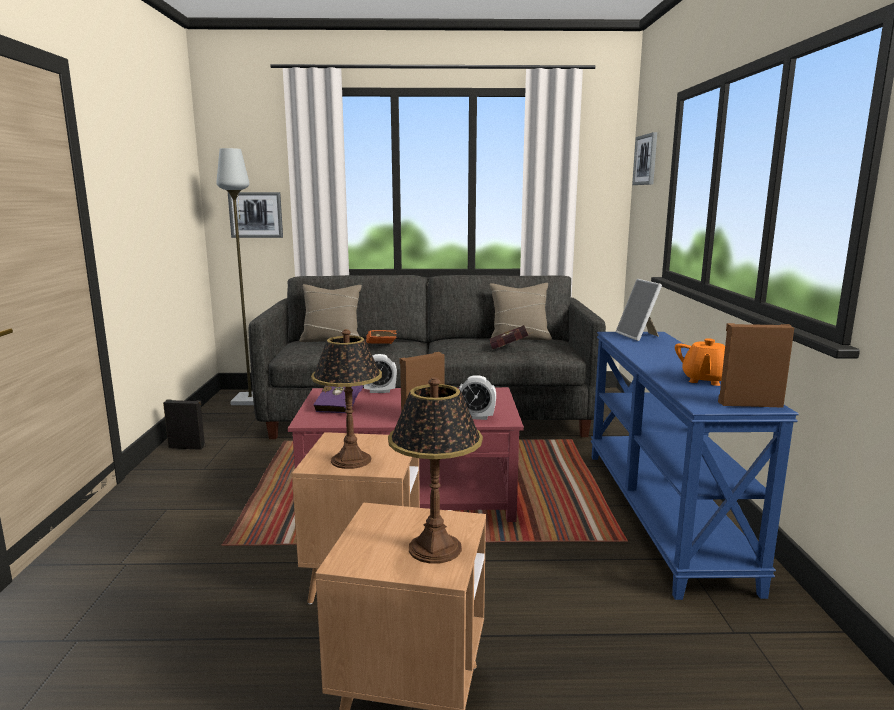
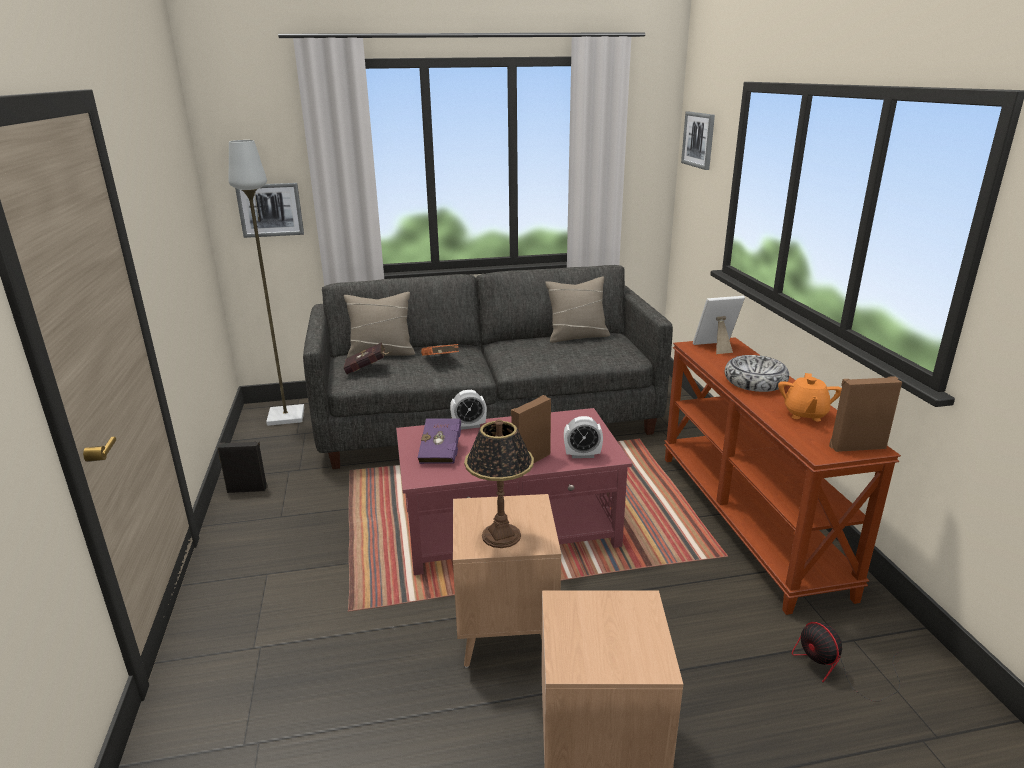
camera: 10 degrees left, 10 degrees up
(436, 548) = (636, 639): table lamp -> none
(510, 348) = (575, 353): red book -> red book (367, 369)
(638, 336) = (716, 347): picture frame -> picture frame turned 105 degrees clockwise
(663, 513) = (749, 520): blue console table -> brown console table
(664, 358) = (755, 382): none -> bowl
(721, 659) = (839, 670): none -> fan

